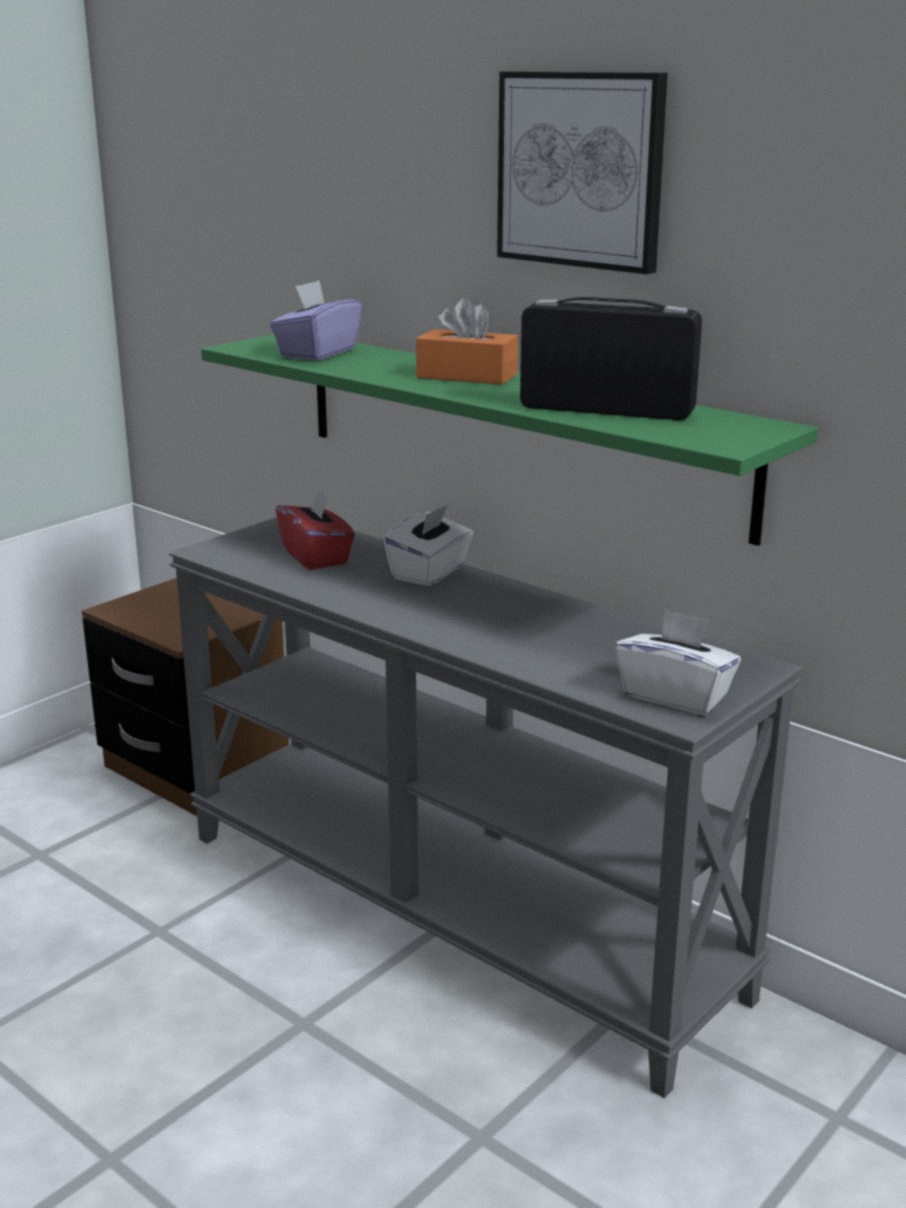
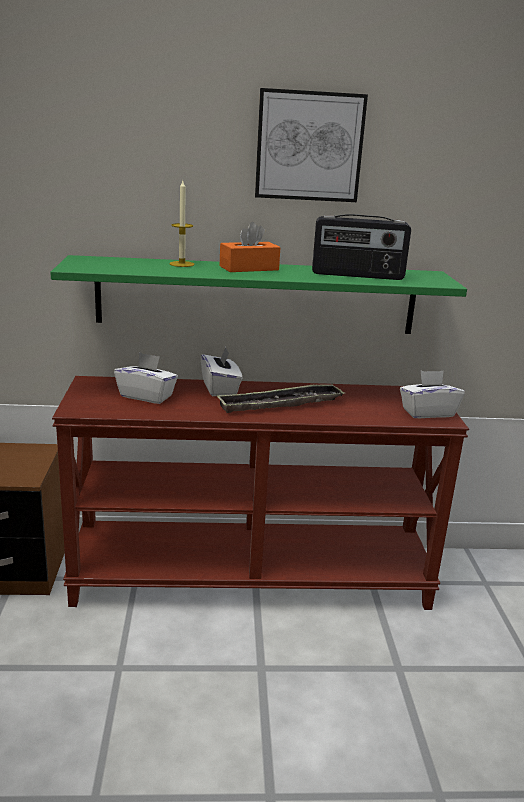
camera: 45 degrees left, 0 degrees up
(316, 557) = (147, 396): red tissue box -> white tissue box
(317, 353) = (133, 266): purple tissue box -> none
(390, 358) = (182, 264): none -> candle
(457, 911) = (252, 576): grey console table -> brown console table
(464, 615) = (280, 404): none -> tray
(607, 409) = (357, 275): radio -> radio turned 150 degrees counterclockwise

